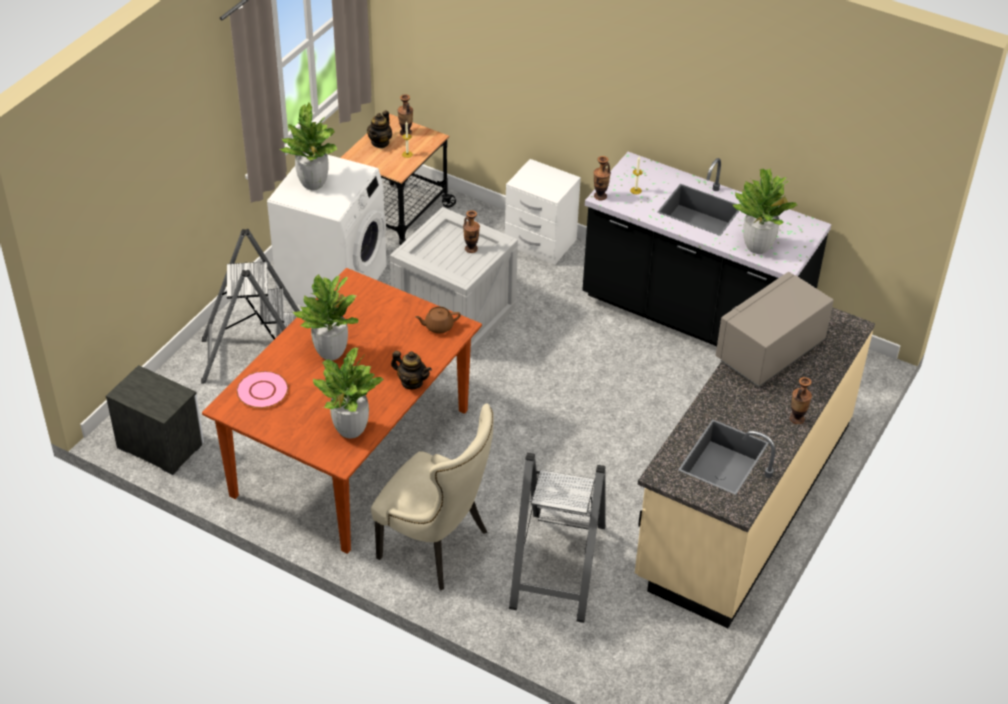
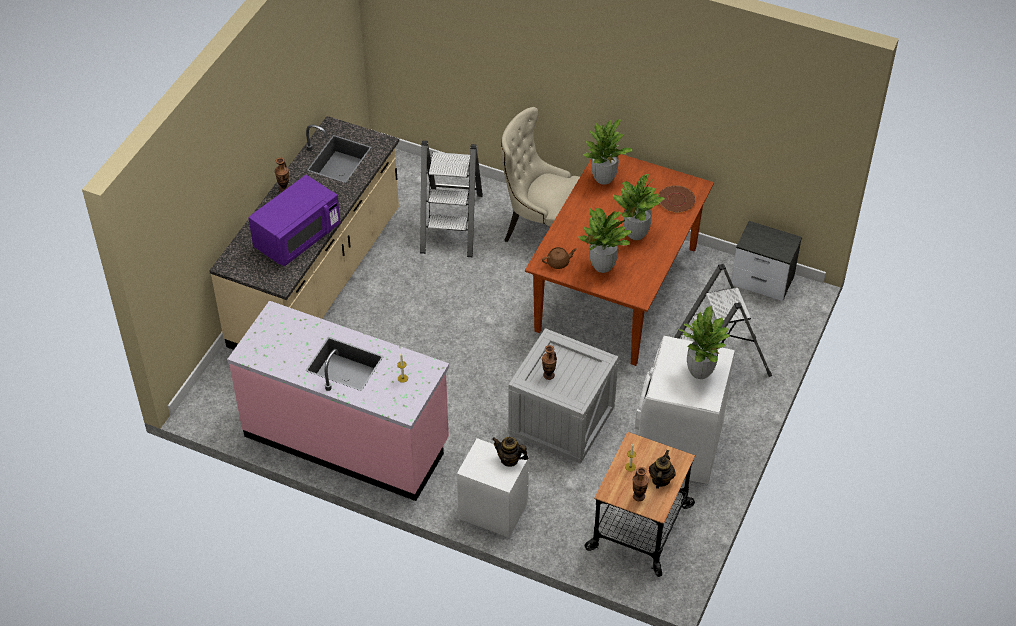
camera: 175 degrees right, 5 degrees up
(262, 391) = (676, 200): pink plate -> brown plate
(412, 382) = (568, 216): teapot -> teapot (509, 459)
(600, 196) = (435, 368): vase -> none
(693, 317) = (347, 439): black counter -> pink counter
(758, 247) = (296, 328): potted plant -> potted plant (602, 266)
(769, 352) = (297, 237): grey microwave -> purple microwave

